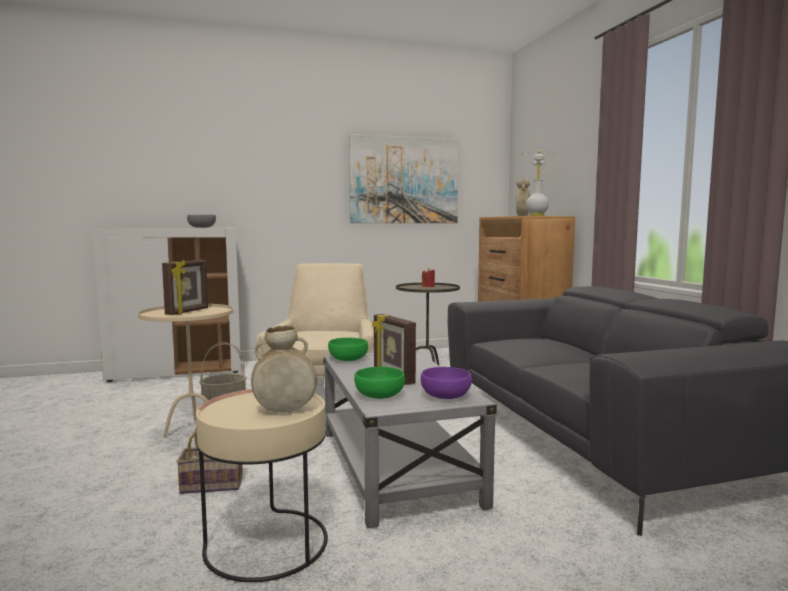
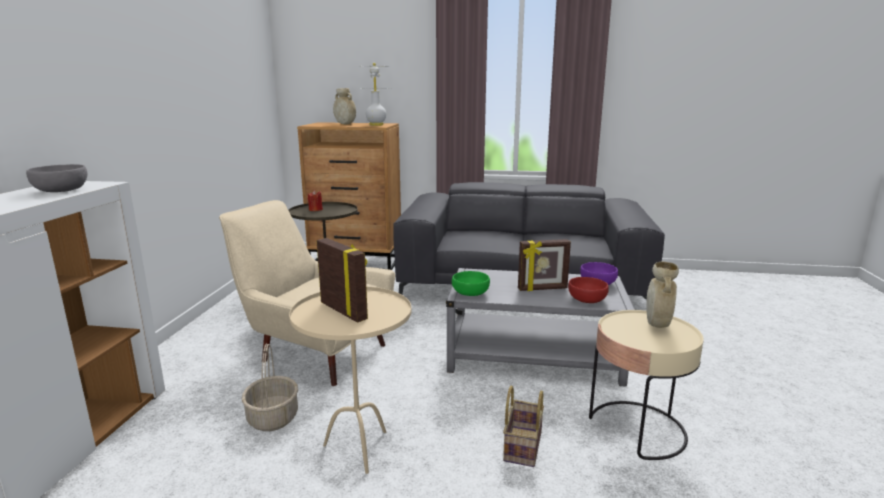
camera: 65 degrees left, 10 degrees up
(379, 395) = (587, 300): green bowl -> red bowl
(404, 180) = (212, 85): picture -> none

